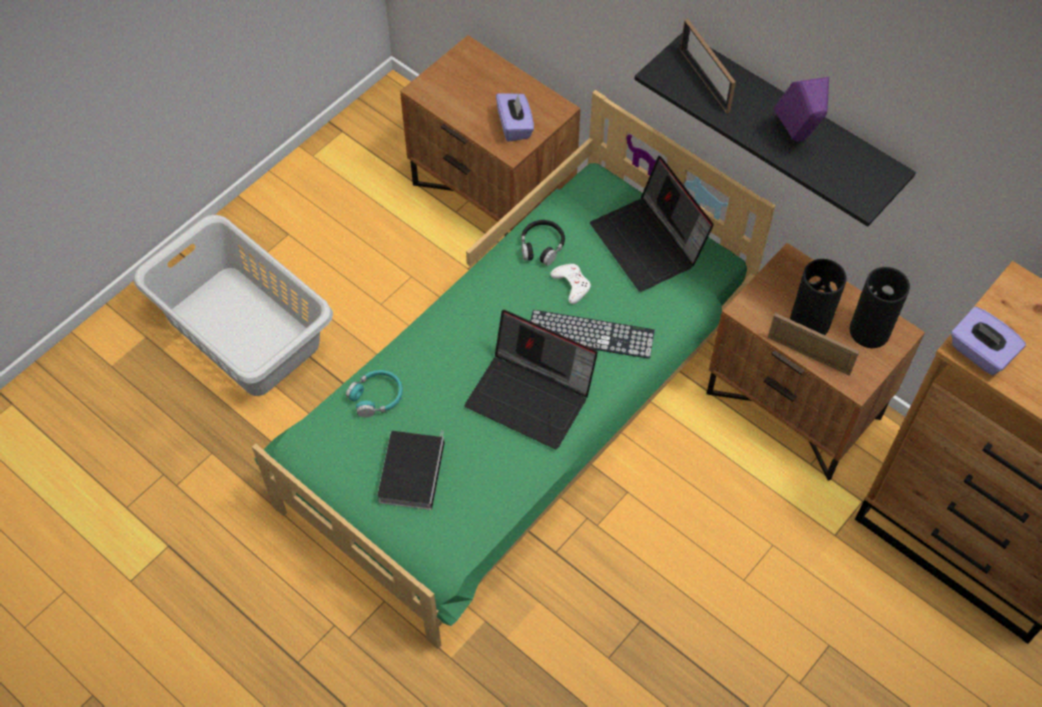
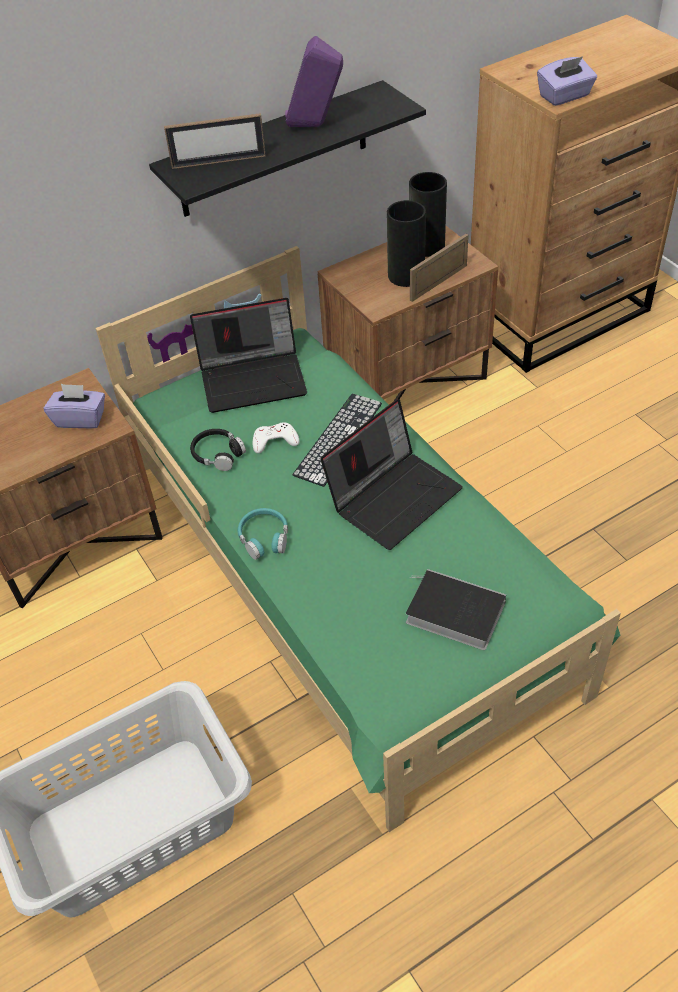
camera: 70 degrees left, 10 degrees down
(376, 397) = (349, 628): turquoise headphones -> turquoise headphones (264, 538)

